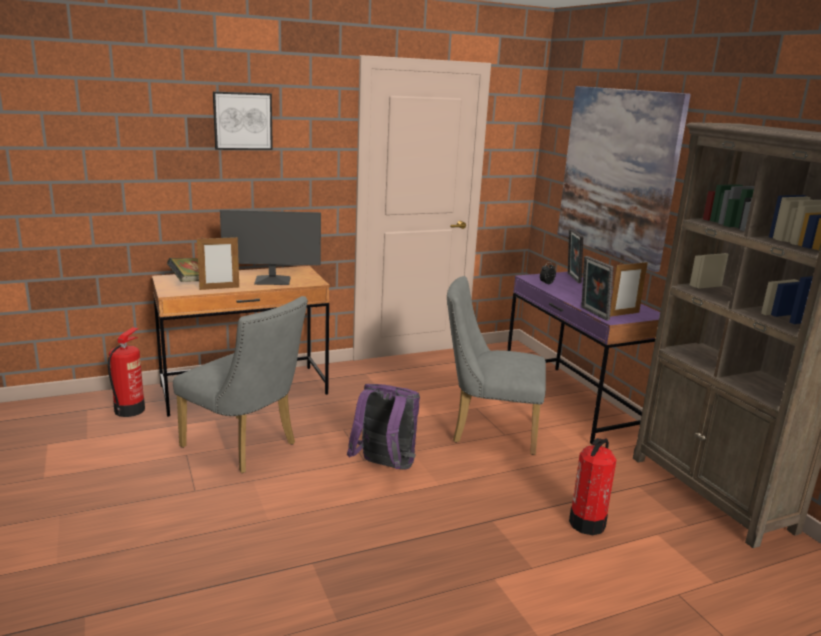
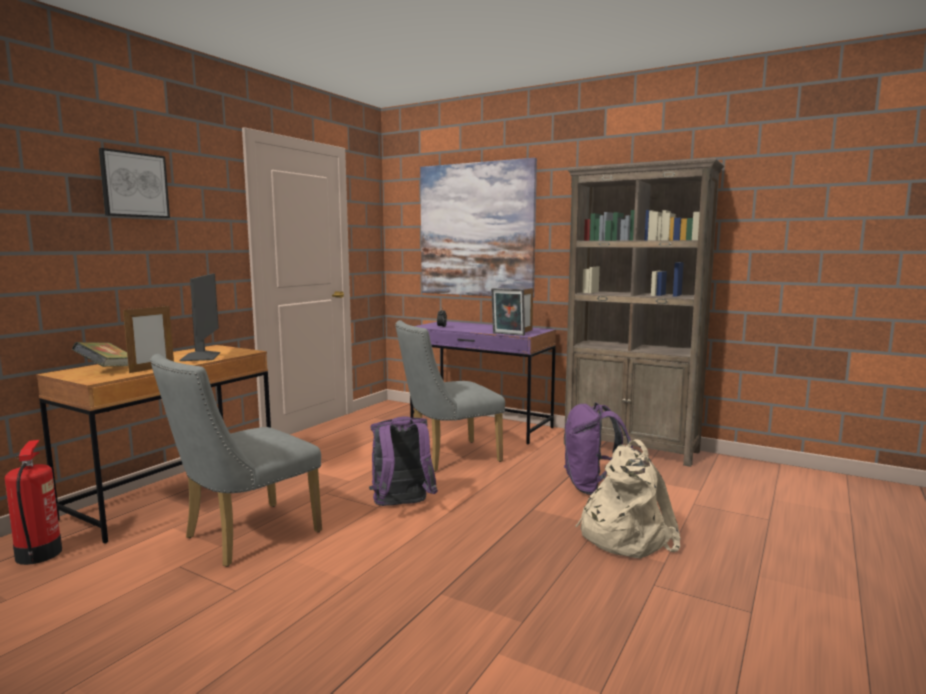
camera: 35 degrees left, 10 degrees down
(245, 447) = (243, 537): grey chair -> grey chair turned 135 degrees clockwise
(272, 281) = (202, 357): monitor -> monitor turned 60 degrees counterclockwise
(540, 591) = (624, 536): none -> beige backpack
(572, 278) = (451, 323): picture frame -> none
(587, 523) = (592, 487): fire extinguisher -> purple backpack

